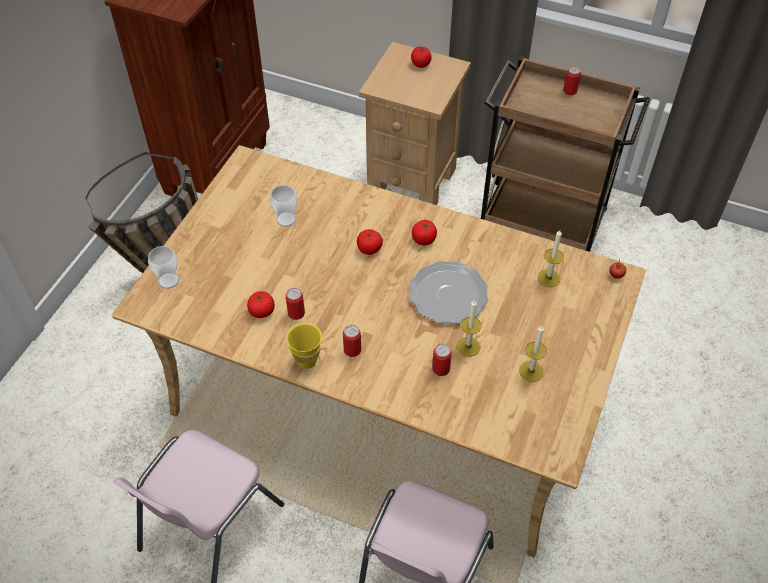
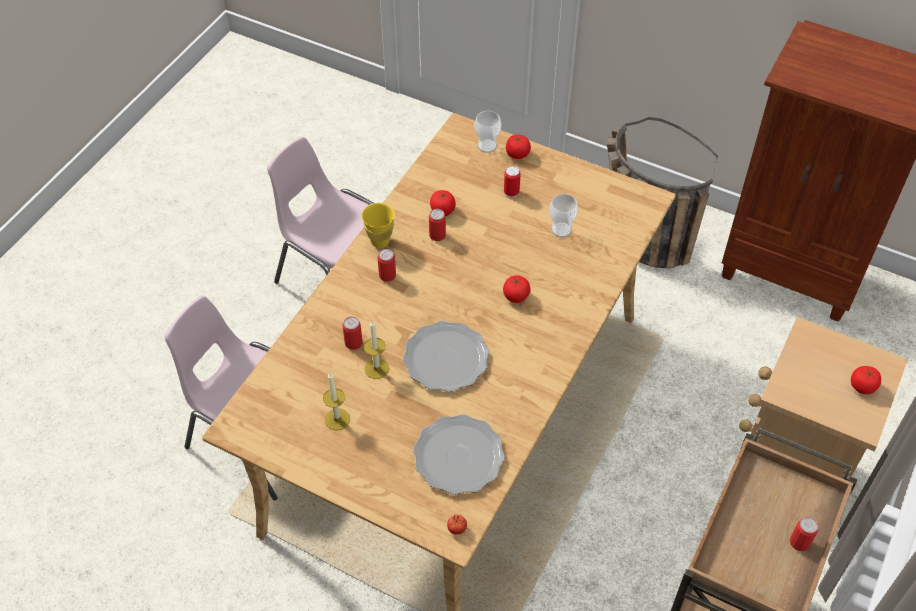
camera: 95 degrees right, 0 degrees up
(236, 258) = (511, 192): none -> can
(424, 239) = (526, 345): tomato -> tomato (517, 154)
(548, 278) = (459, 457): candle -> plate

